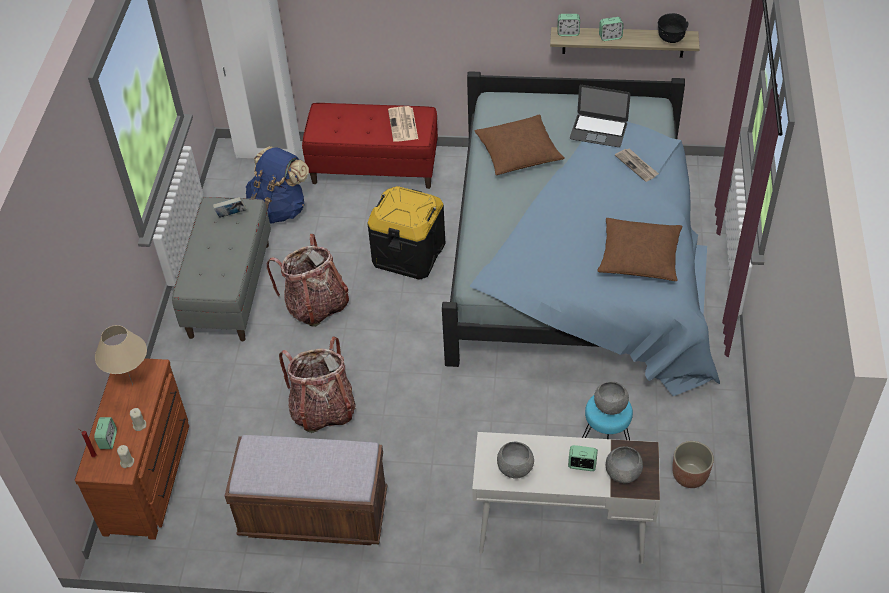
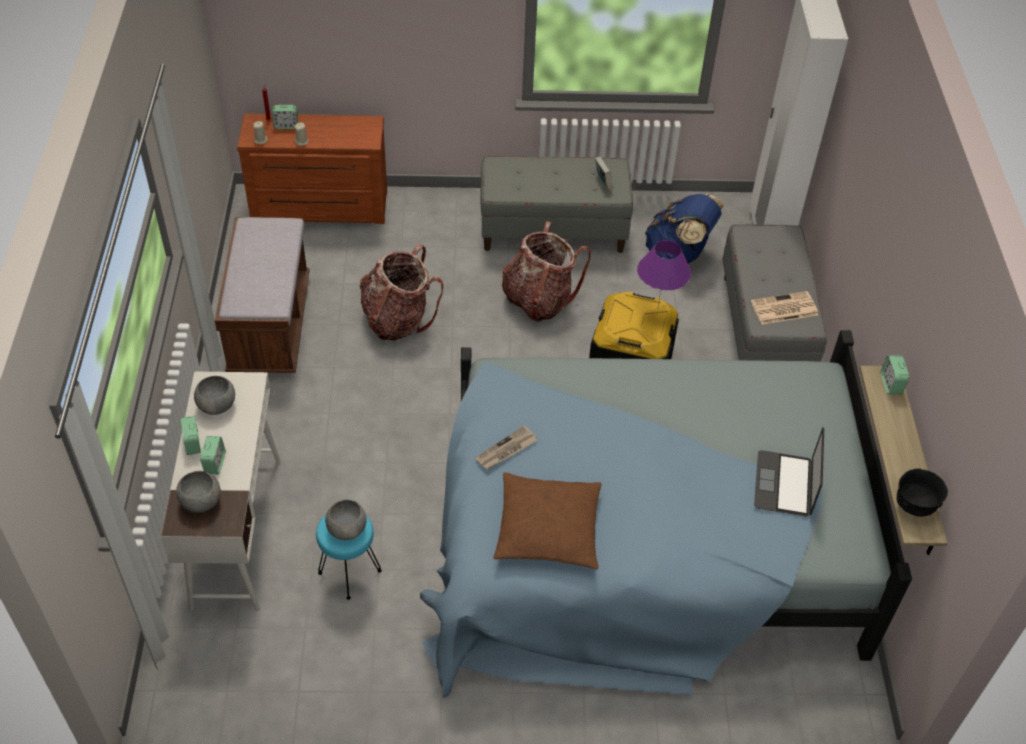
camera: 80 degrees right, 0 degrees up
(132, 385) = (349, 131): beige table lamp -> none
(374, 168) = (764, 329): red bench -> grey bench
(397, 193) = (657, 309): none -> purple table lamp
(518, 152) = (725, 401): brown pillow -> none
(610, 37) = (896, 432): alarm clock -> alarm clock (193, 444)
(637, 166) = (721, 528): newspaper -> newspaper (506, 450)
(689, 476) = (306, 662): planter -> none

